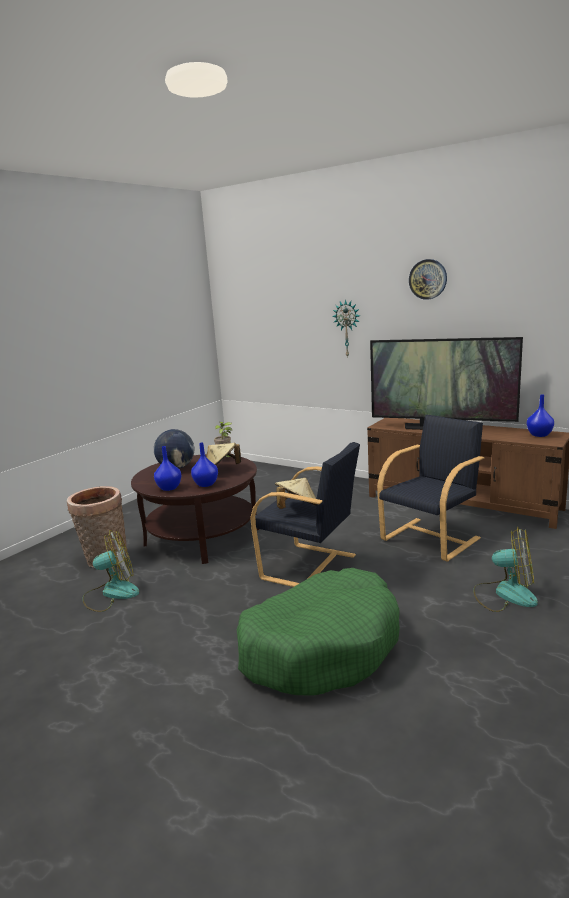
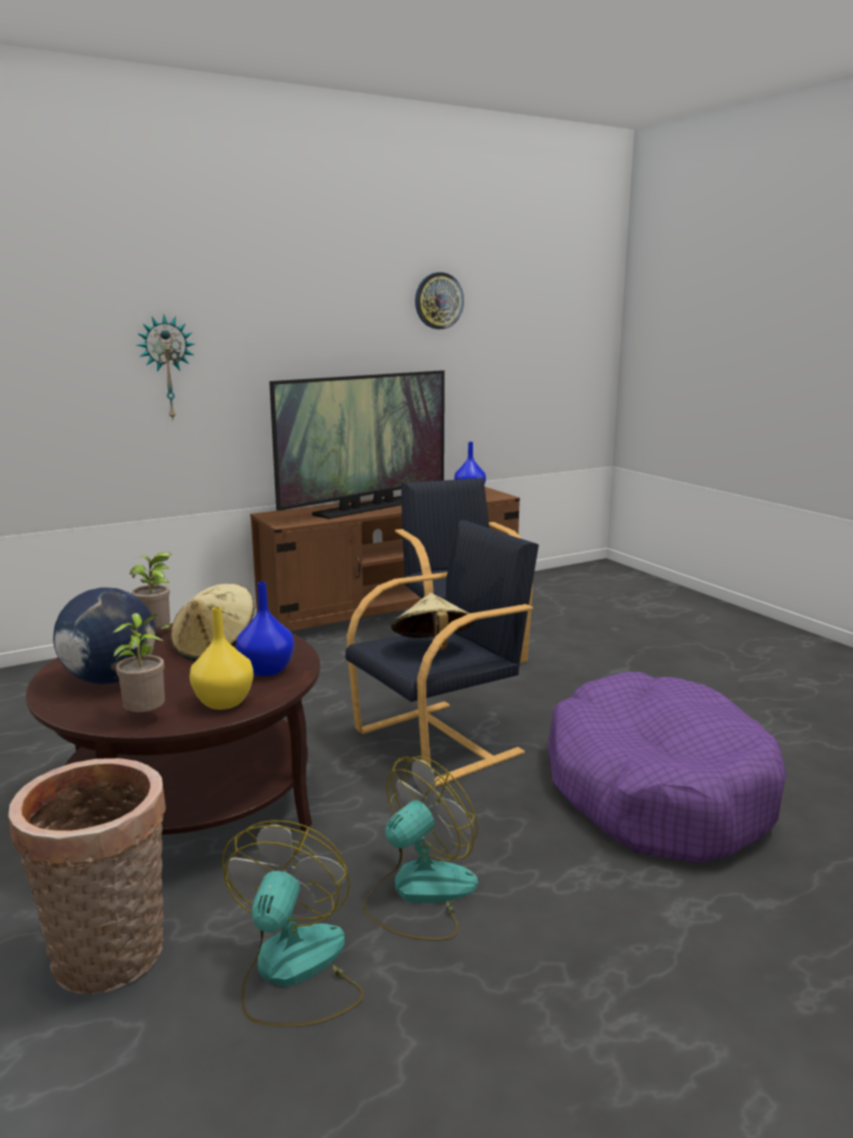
camera: 65 degrees left, 0 degrees up
(148, 482) = (146, 717): none -> potted plant
(168, 488) = (222, 703): blue vase -> yellow vase
(321, 647) = (656, 790): green dog bed -> purple dog bed
(428, 279) = (304, 287): wall clock -> wall clock (438, 301)
(505, 594) = (623, 661): fan -> fan (419, 893)

